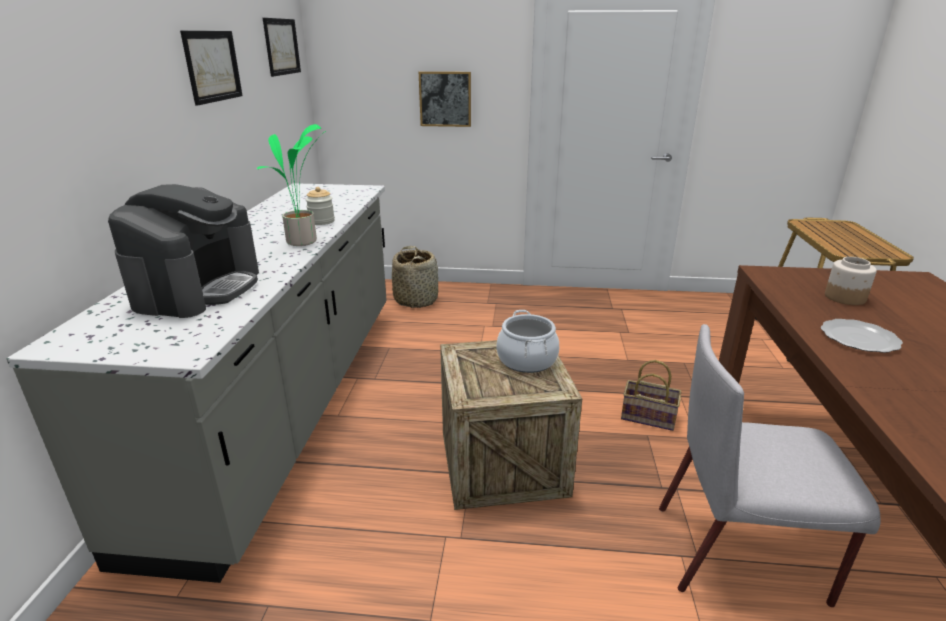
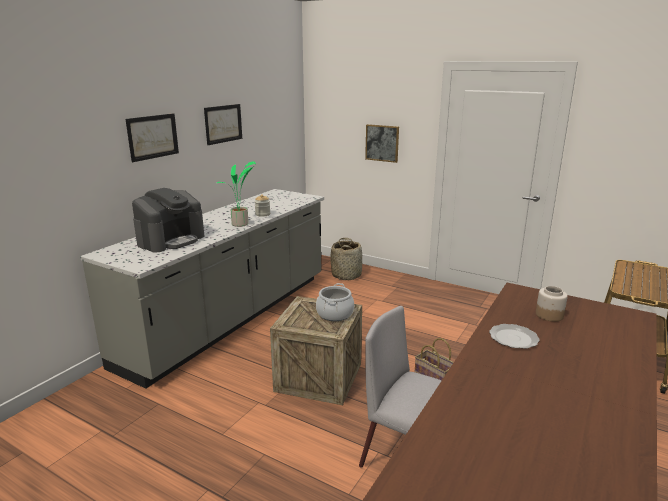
camera: 25 degrees right, 5 degrees down
(282, 46) = (281, 108): picture -> picture (153, 137)

